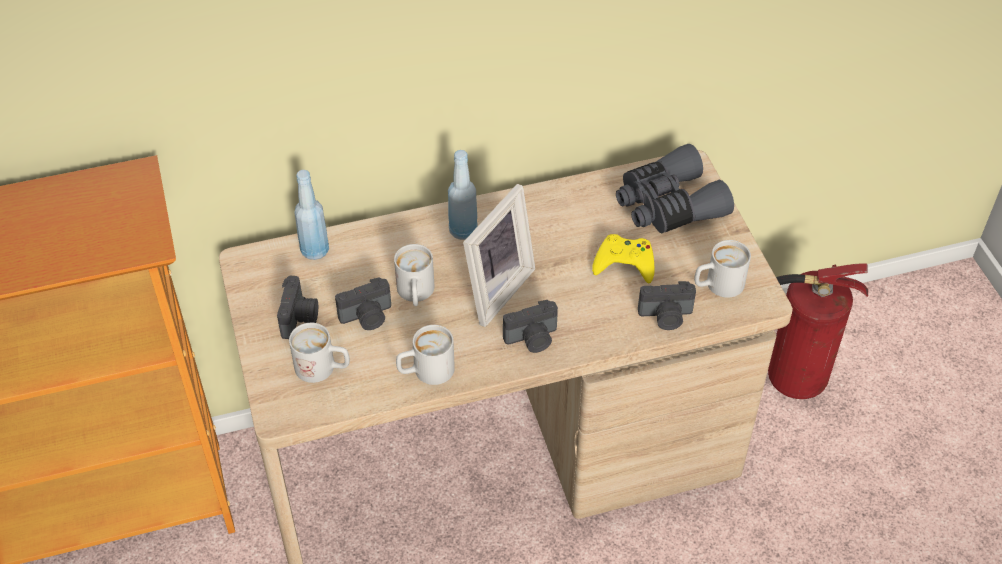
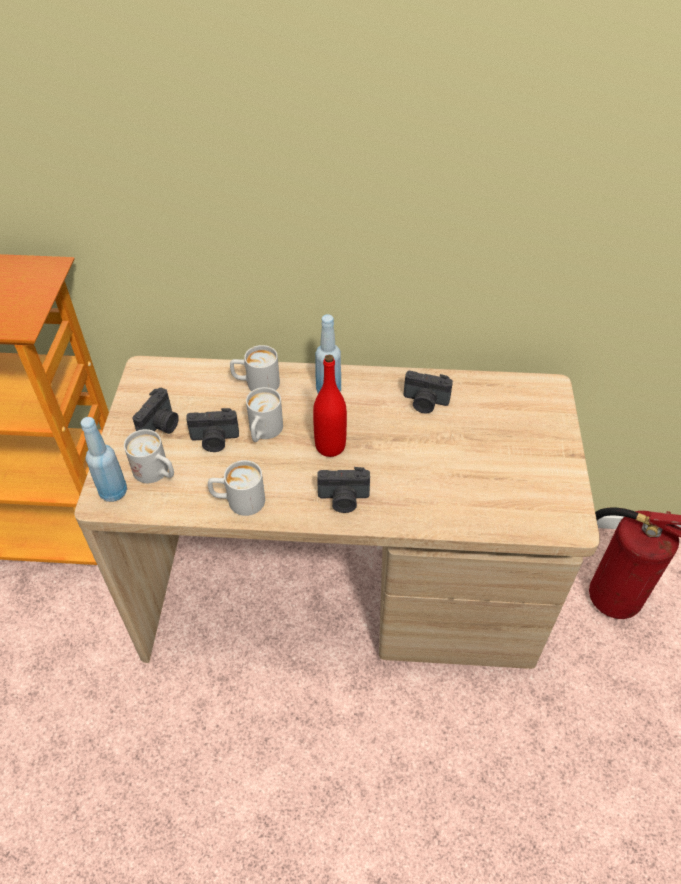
camera: 20 degrees right, 0 degrees up
(314, 251) = (202, 375): blue bottle -> blue bottle (113, 492)
(493, 289) = (330, 446): picture frame -> red bottle
(624, 263) = (456, 455): yellow game controller -> none
(666, 317) = (473, 514): camera -> camera (425, 403)
(668, 205) = (517, 415): grey binoculars -> none
(717, 285) = (534, 499): white mug -> white mug (256, 383)

